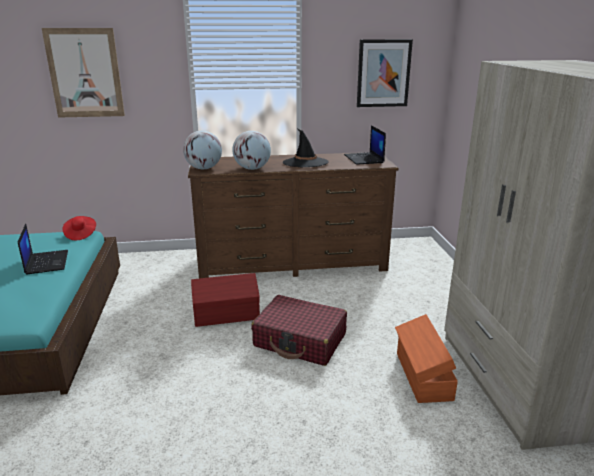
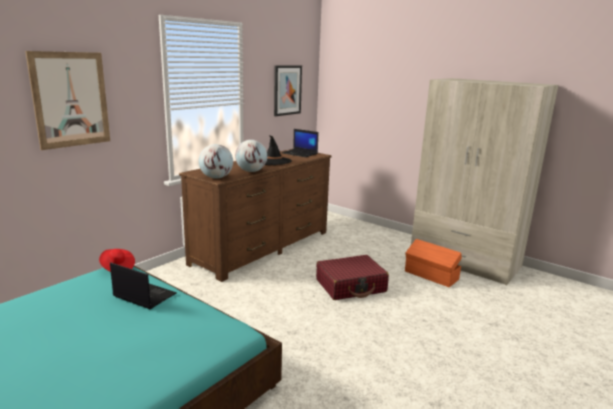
camera: 45 degrees left, 5 degrees down
(227, 315) = (284, 292): red storage box -> none

